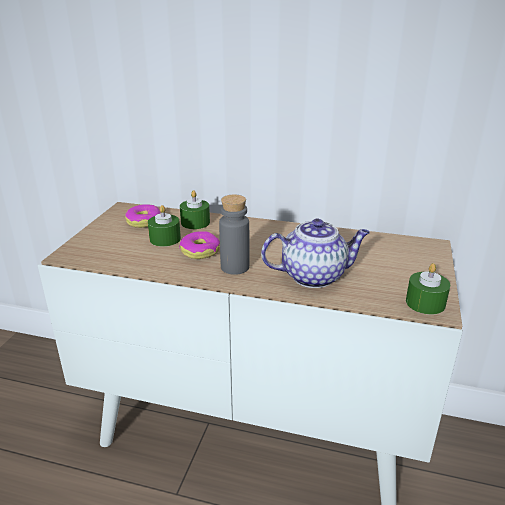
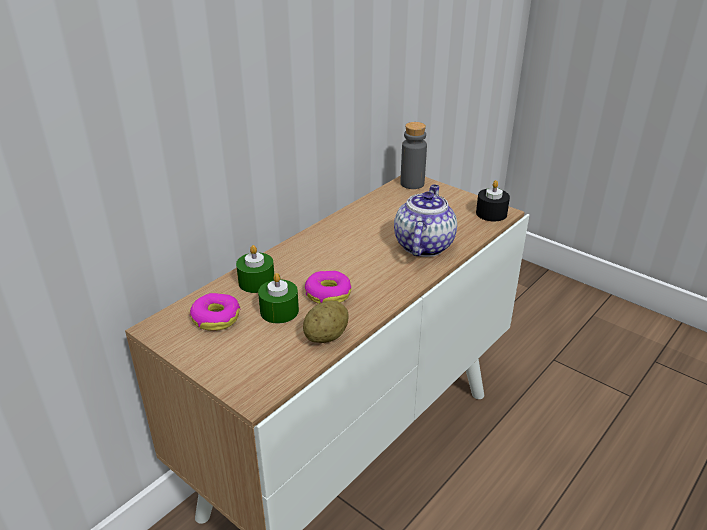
camera: 65 degrees left, 5 degrees up
(144, 263) = (326, 336): none -> potato
(235, 267) = (378, 281): grey bottle -> grey bottle (412, 184)
(425, 303) = (491, 213): green candle -> black candle

